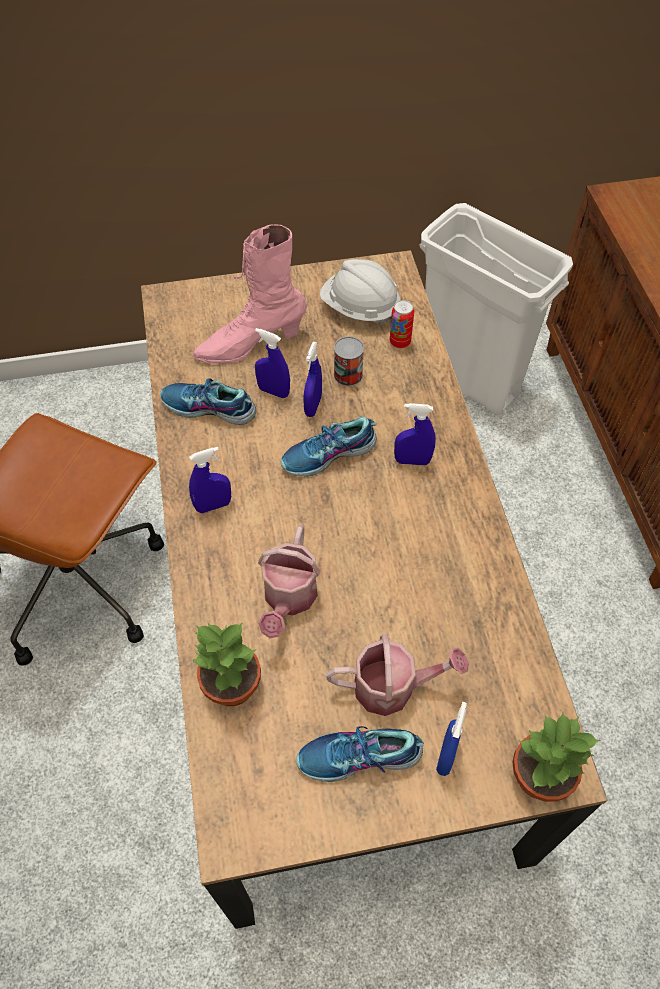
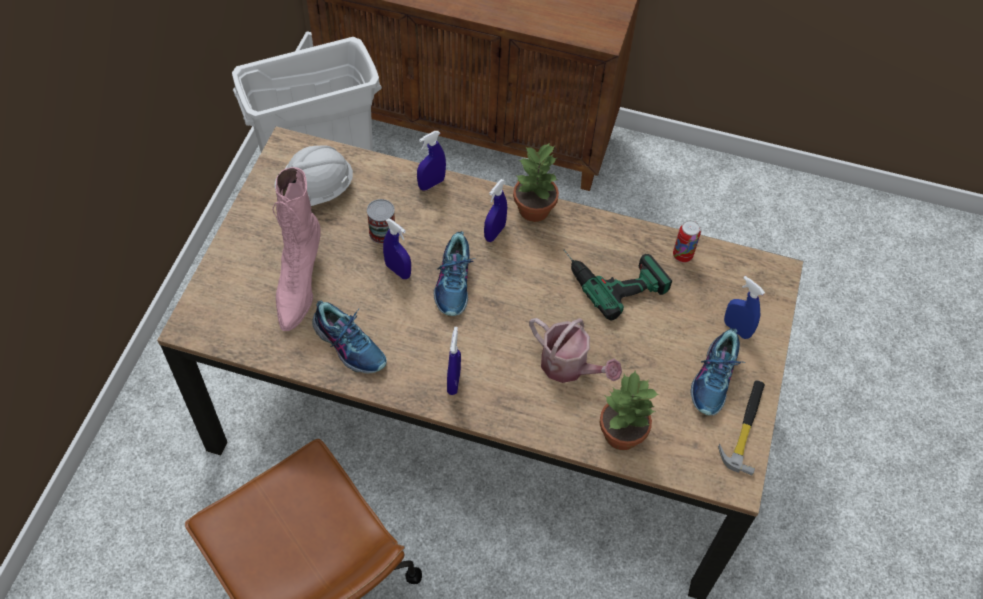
camera: 65 degrees left, 0 degrees up
(209, 409) = (350, 345): shoe -> shoe turned 90 degrees counterclockwise
(273, 391) = (363, 291): blue spray bottle -> blue spray bottle (431, 184)
(313, 820) = (745, 426): none -> hammer
(392, 687) = (673, 335): watering can -> none
(400, 342) = (373, 183): can -> can (682, 255)
(433, 590) = (612, 275): none -> power drill
(539, 777) = (774, 287): potted plant -> potted plant (535, 210)

